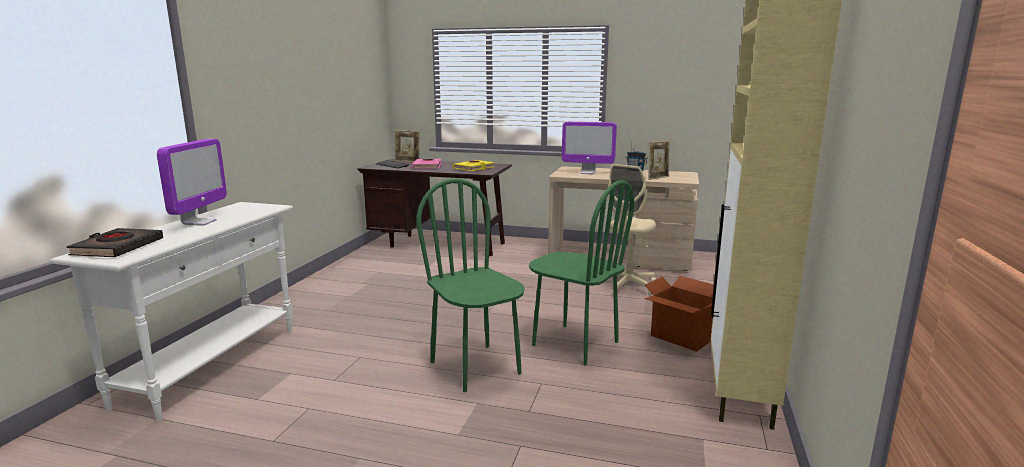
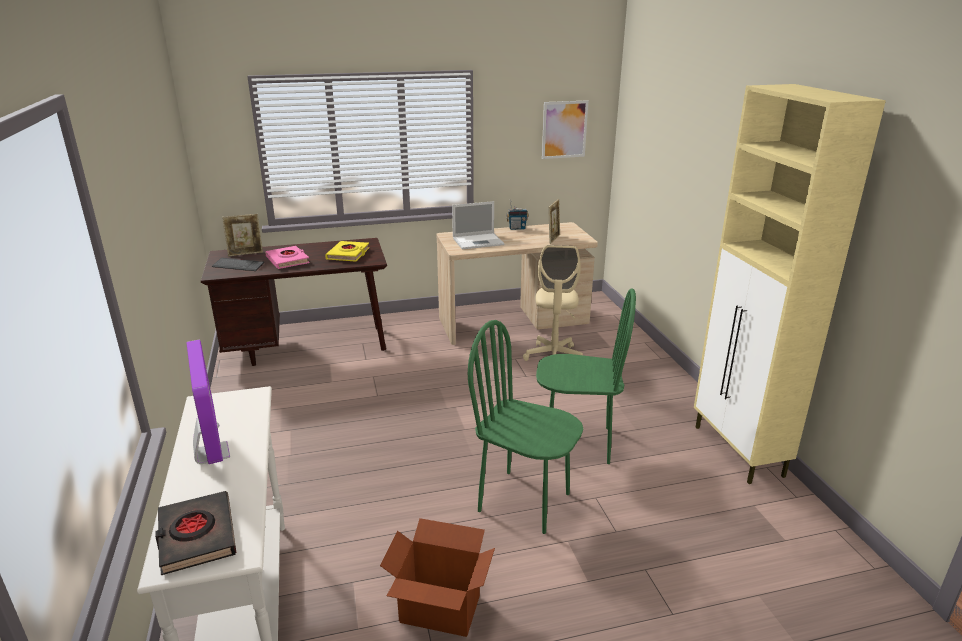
camera: 30 degrees left, 10 degrees up
(587, 172) = (479, 241): monitor -> laptop
(682, 337) = (650, 406): cardboard box -> cardboard box (440, 610)
(697, 82) = (564, 129): none -> picture

